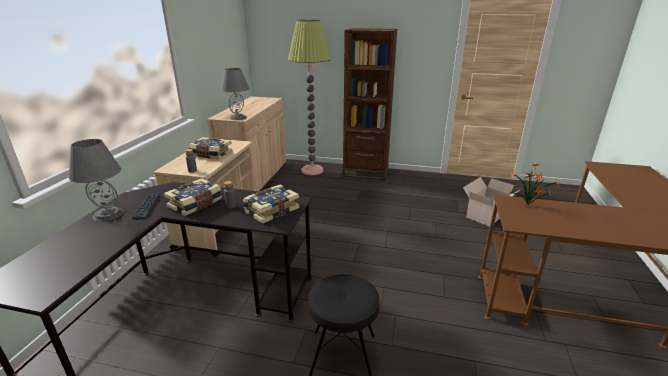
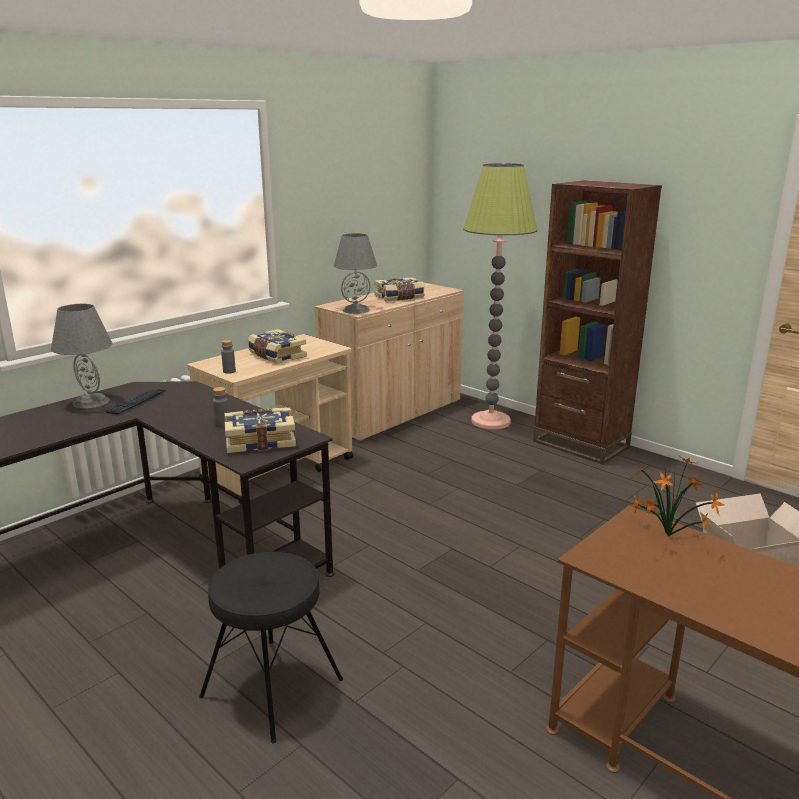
camera: 30 degrees right, 5 degrees down
(196, 204) = (187, 412): book -> book (399, 297)

